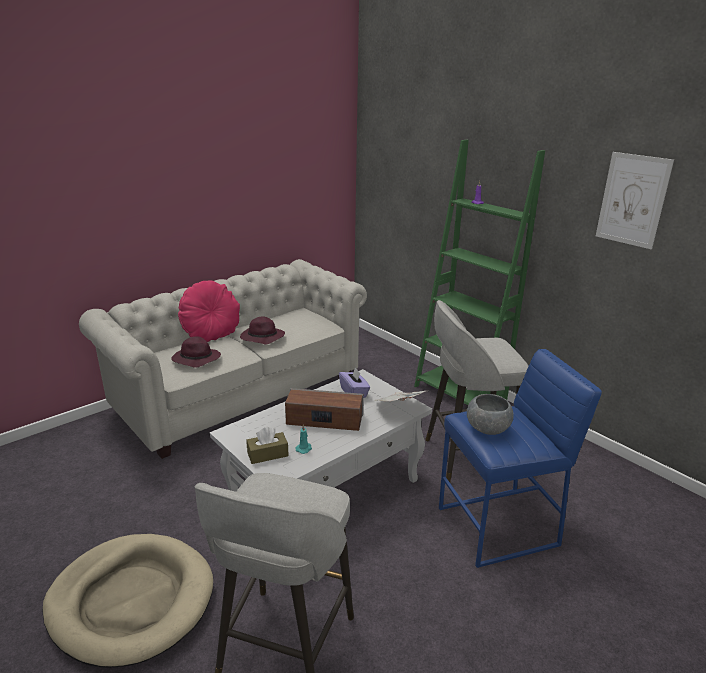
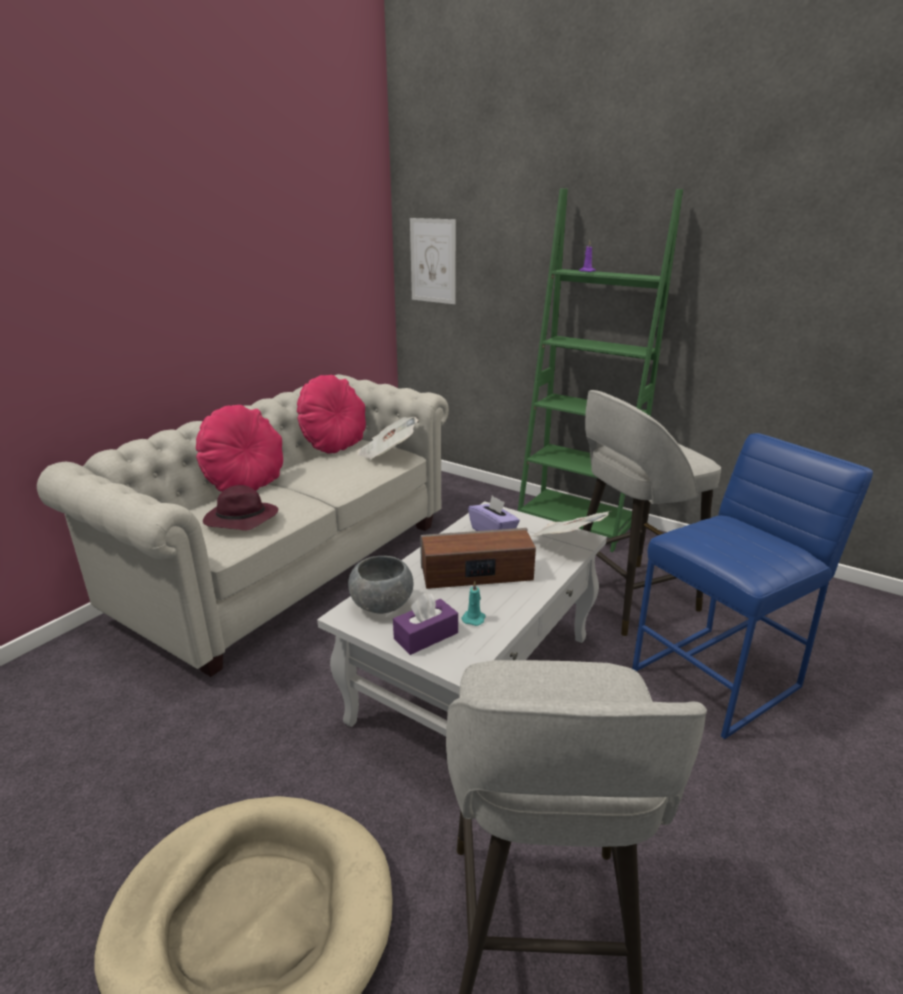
camera: 15 degrees left, 0 degrees up
(261, 338) = (322, 480): purple hat -> none
(267, 454) = (426, 636): brown tissue box -> purple tissue box
(284, 313) = (335, 447): none -> pink pillow
(316, 323) = (387, 453): none -> newspaper
(488, 428) = (723, 546): grey bowl -> grey bowl (382, 604)
(632, 200) = (808, 240): picture -> picture (433, 261)

